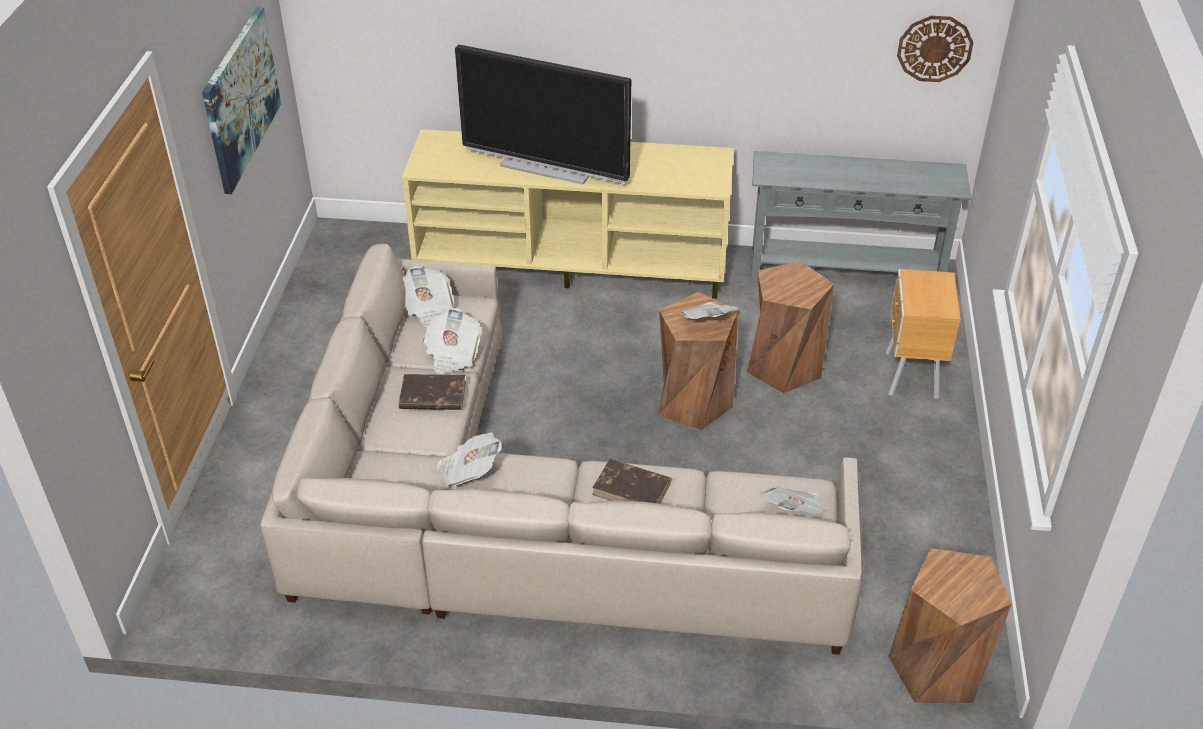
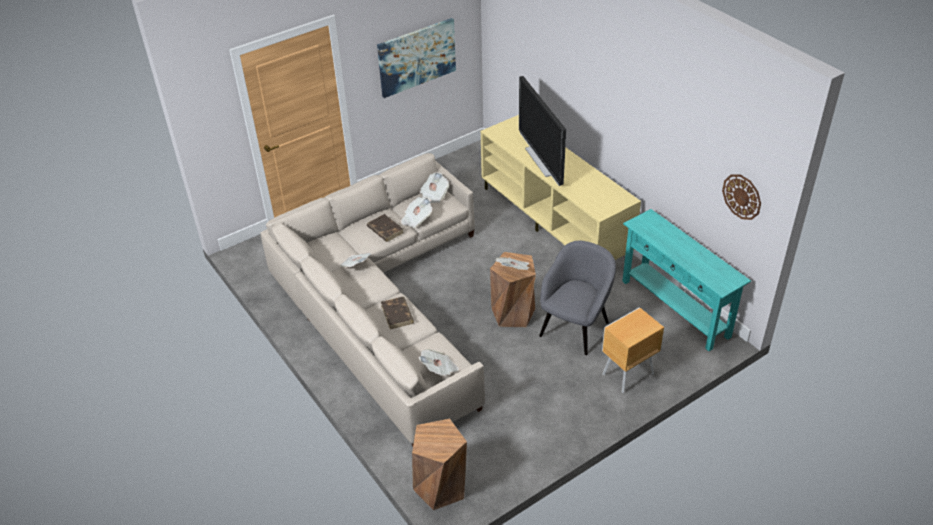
camera: 50 degrees right, 0 degrees up
(783, 367) = (575, 327): brown stool -> grey armchair
(845, 272) = (675, 308): grey console table -> turquoise console table

